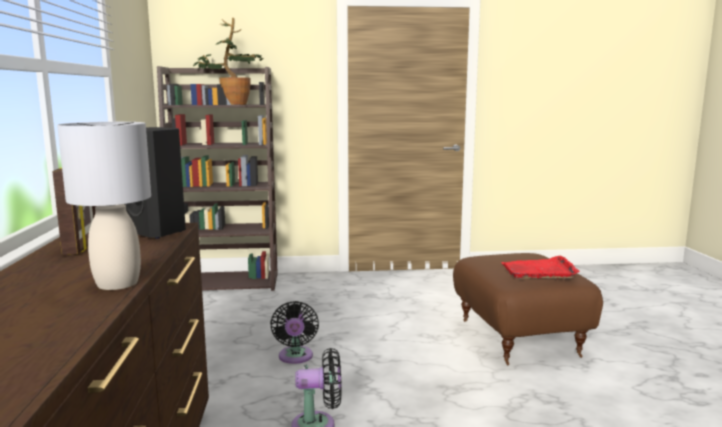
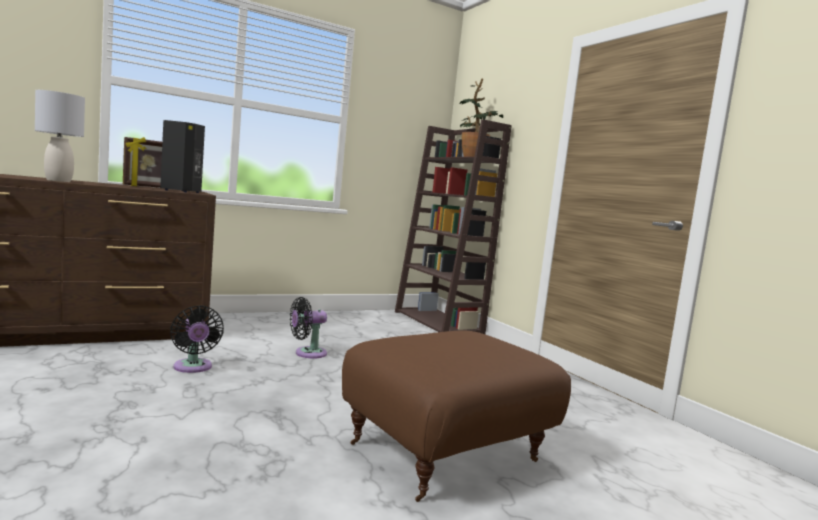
camera: 65 degrees right, 5 degrees down
(539, 271) = (439, 350): red tray -> none

